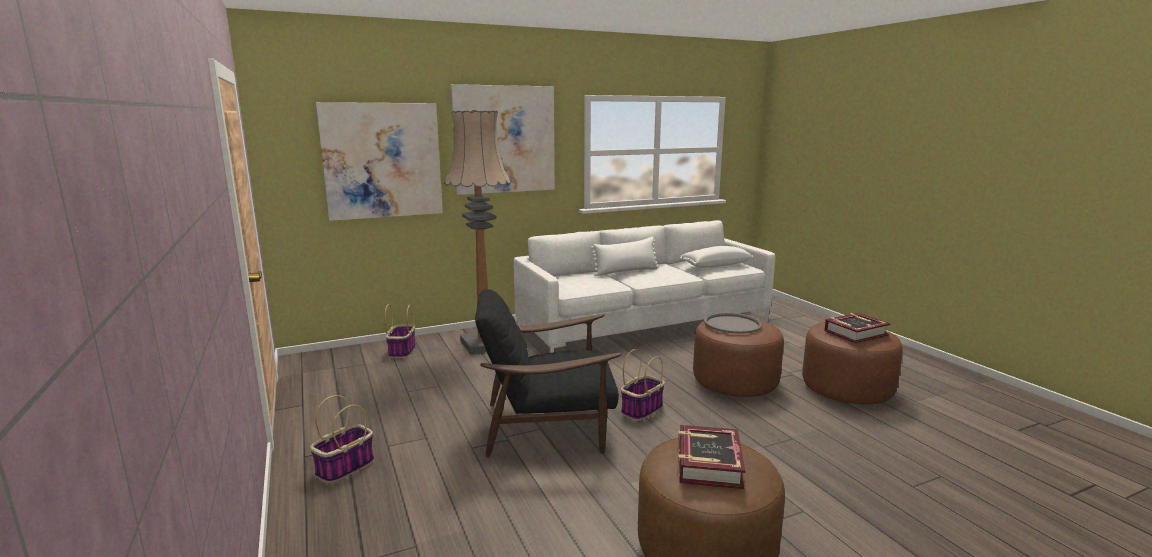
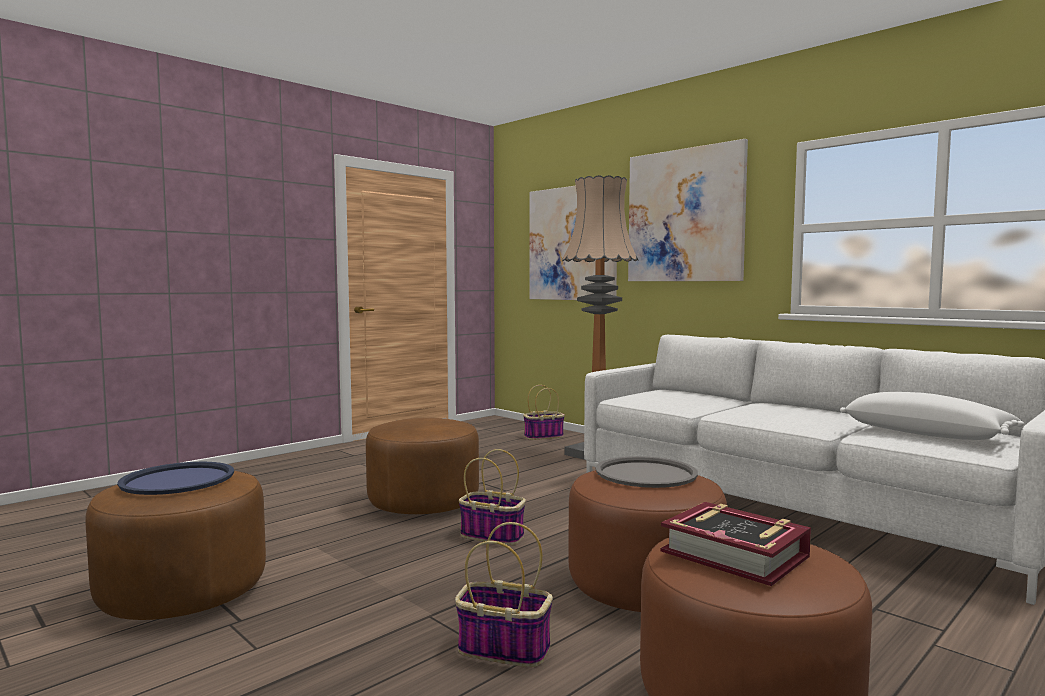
camera: 70 degrees right, 10 degrees down
(345, 468) = (323, 460): basket -> basket (502, 649)
(548, 425) = (423, 502): black armchair -> brown ottoman
(626, 271) = (760, 405): white pillow -> none
(708, 464) = (177, 480): book -> blue tray

